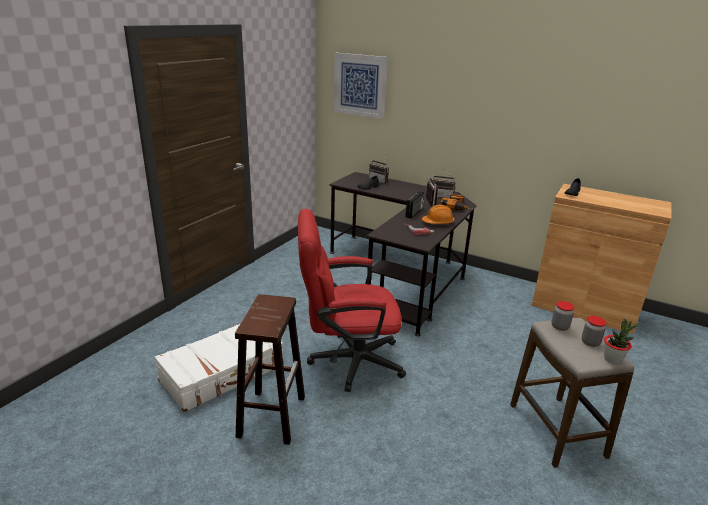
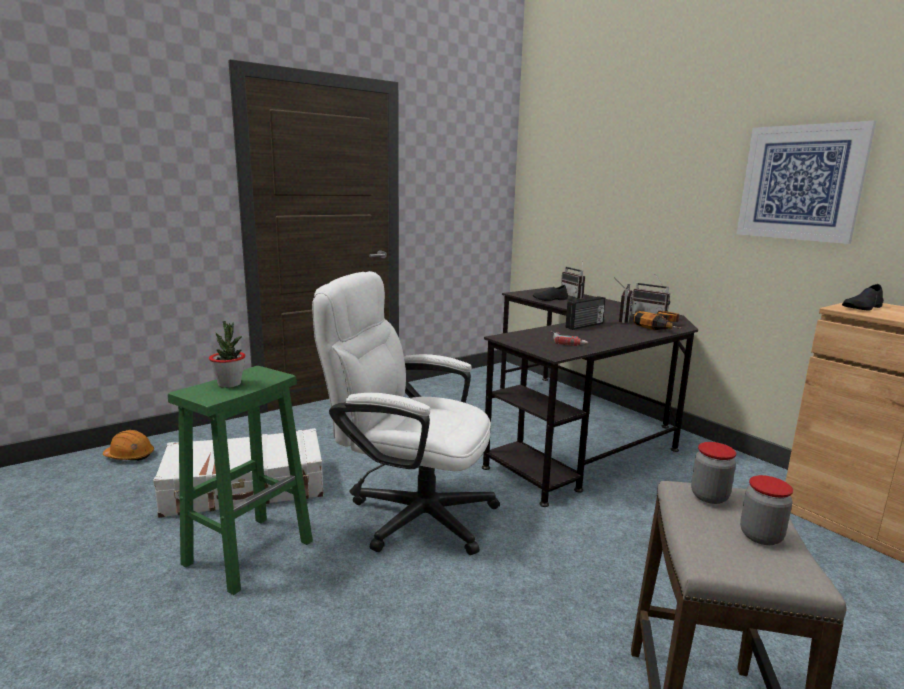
camera: 25 degrees right, 10 degrees down
(272, 415) = (250, 551): brown stool -> green stool
(347, 361) = (410, 513): red office chair -> white office chair
(360, 85) = (563, 170): picture -> picture (800, 183)
(438, 222) = (609, 337): orange hard hat -> orange hard hat (130, 456)
(612, 359) = (788, 575): potted plant -> potted plant (229, 384)

